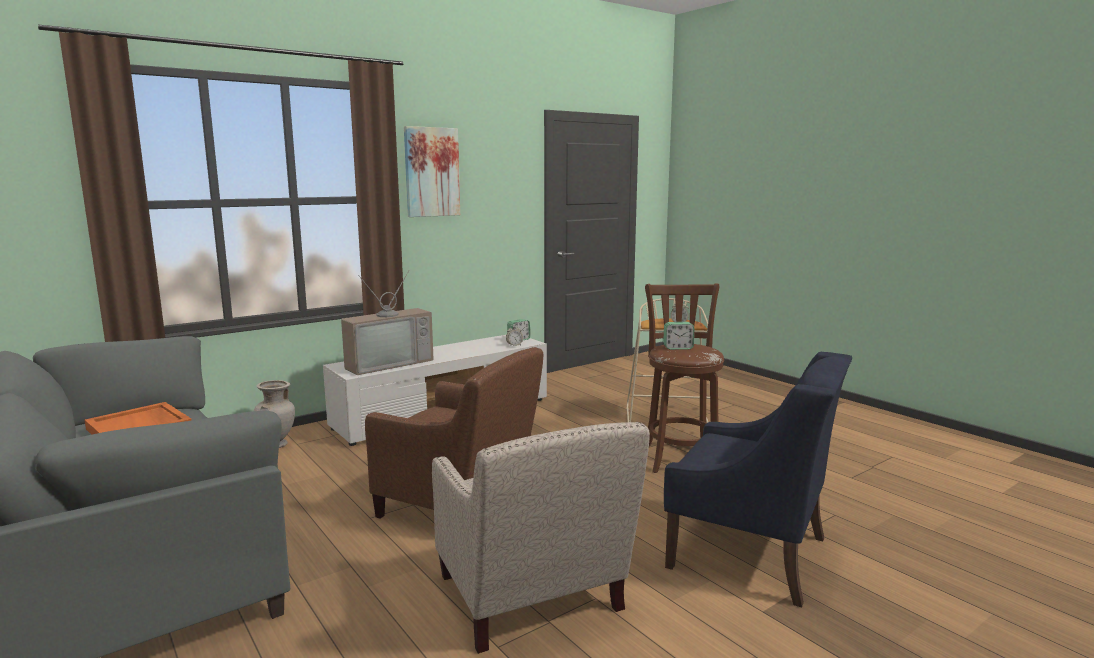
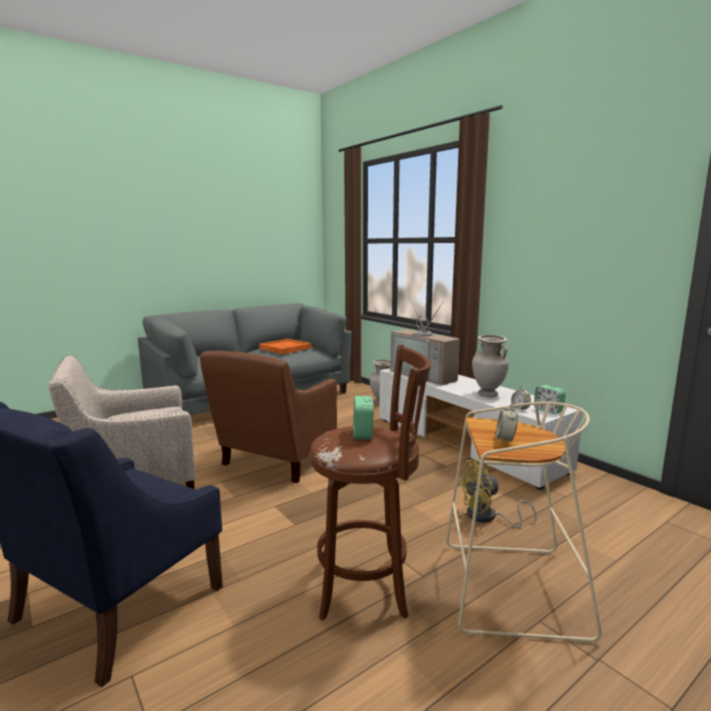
camera: 90 degrees right, 0 degrees up
(431, 172) = (533, 212): picture -> none
(471, 349) = (488, 394): none -> beige vase
(585, 418) = (487, 517): none -> yellow fan

